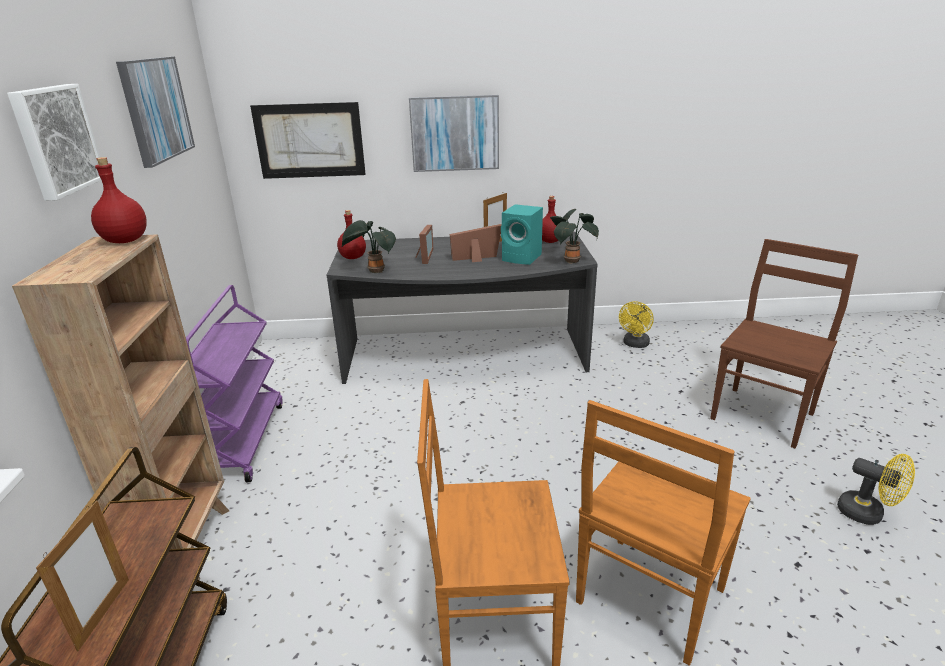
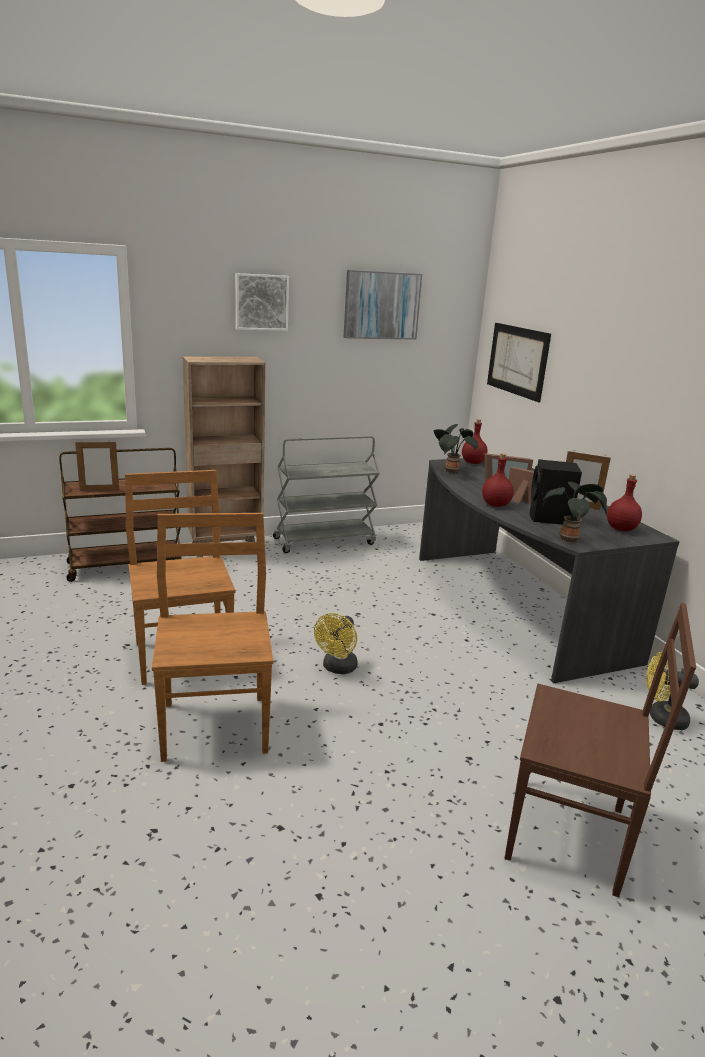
camera: 70 degrees right, 5 degrees down
(126, 241) = (250, 360): red bottle -> red bottle (495, 505)
(241, 441) = (324, 541): purple cart -> grey cart
(455, 133) = (607, 382): picture -> none
(523, 258) = (549, 518): turquoise speaker -> black speaker
(648, 599) = (215, 725): brown chair -> brown chair turned 60 degrees clockwise
(867, 514) = (391, 913): yellow fan -> yellow fan (337, 668)

